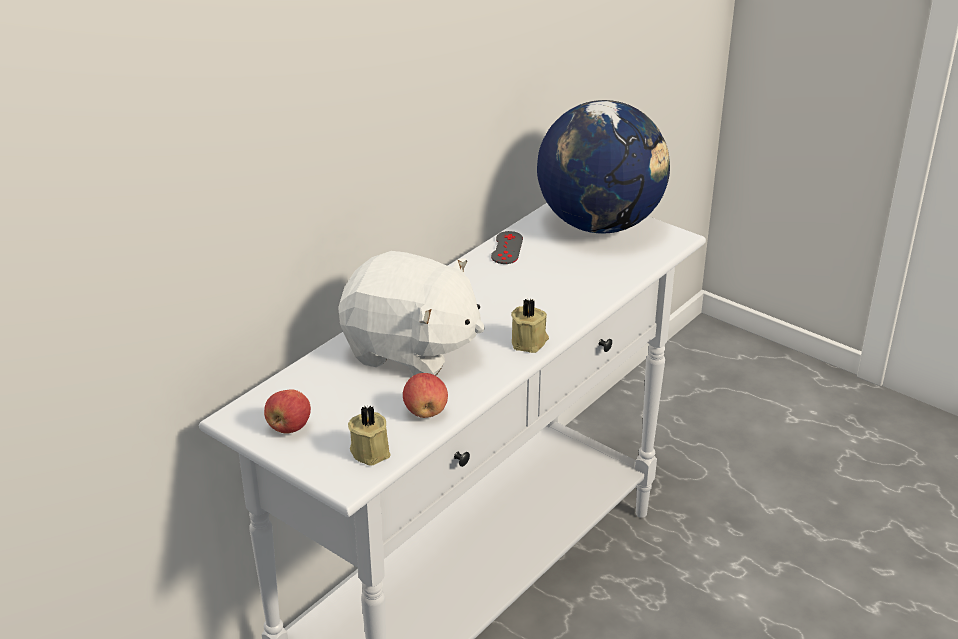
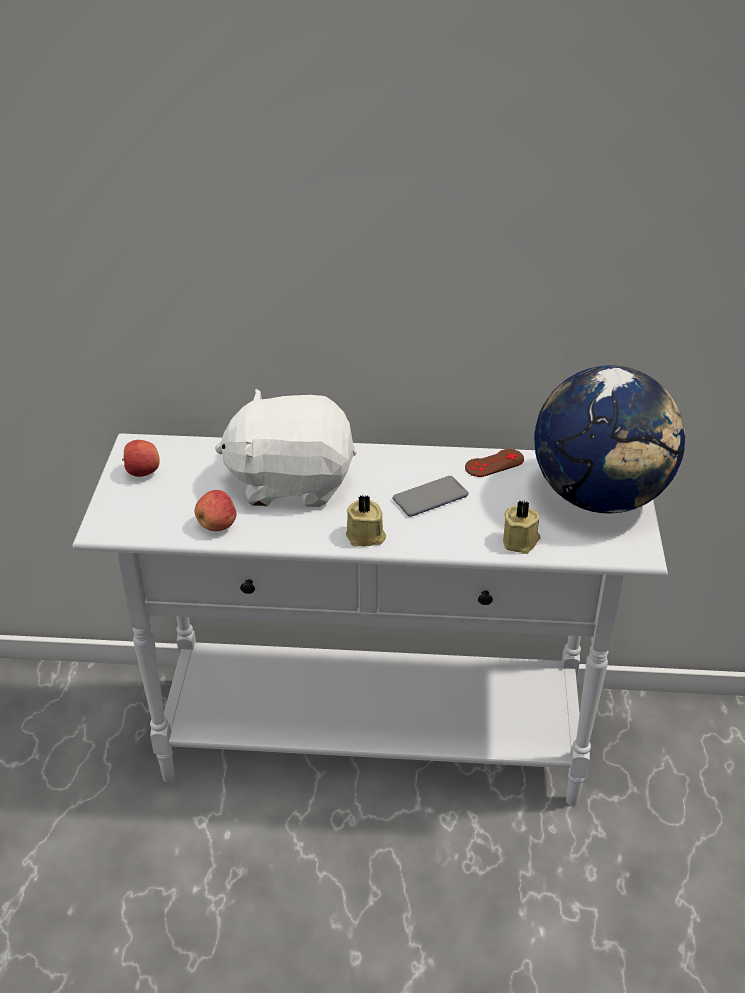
camera: 55 degrees right, 5 degrees up
(371, 450) = (147, 521): beige candle -> beige candle (521, 541)
(410, 350) = (291, 482): white plush toy -> white plush toy turned 105 degrees clockwise
(507, 248) = (494, 463): grey game controller -> brown game controller
(515, 293) = (430, 497): none -> phone

